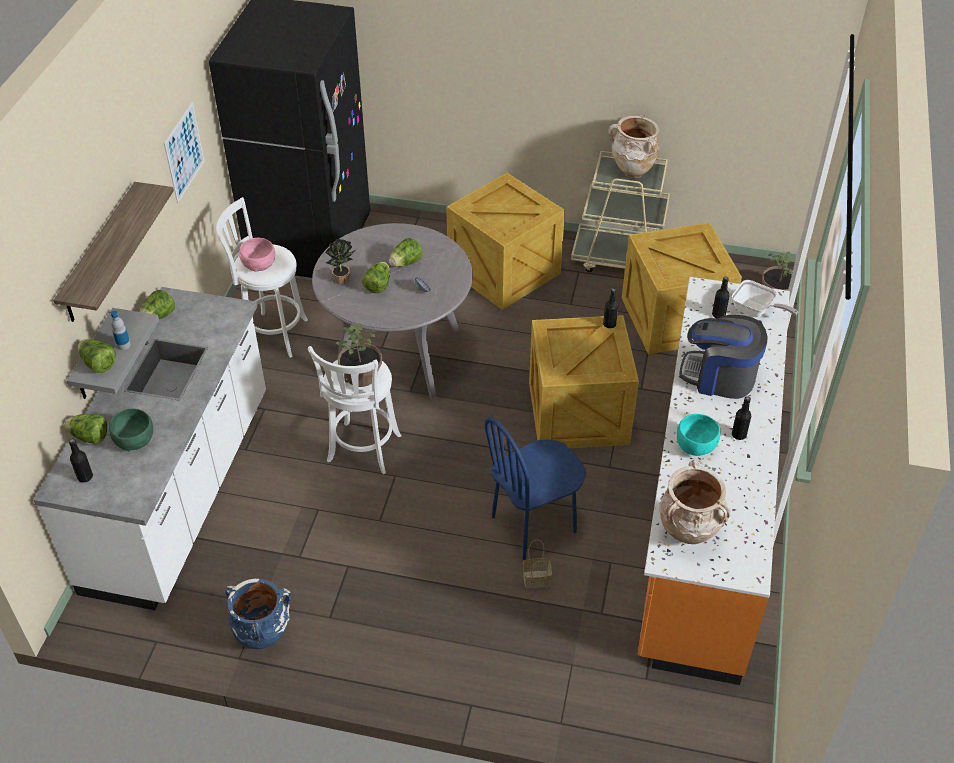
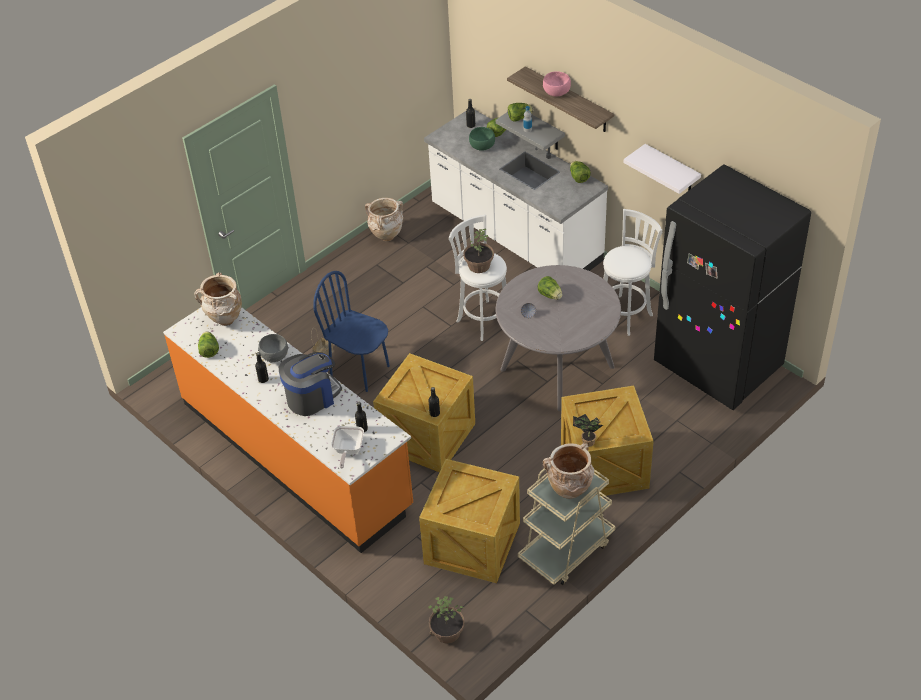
camera: 125 degrees right, 0 degrees up
(184, 152) = (672, 169): picture -> white shelf
(259, 264) = (624, 255): pink bowl -> pink bowl (556, 92)
(264, 637) = (386, 237): blue vase -> beige vase
(343, 280) = (569, 281): potted plant -> potted plant (586, 442)
(406, 263) = (563, 317): lettuce -> lettuce (209, 350)
(534, 525) = (360, 370): blue chair -> blue chair turned 60 degrees counterclockwise
(695, 446) = (274, 355): turquoise bowl -> grey bowl
(755, 311) = (348, 451): frying pan -> frying pan turned 60 degrees counterclockwise

